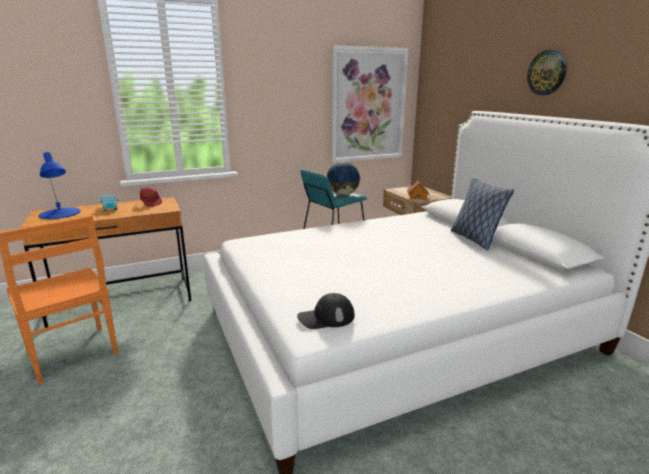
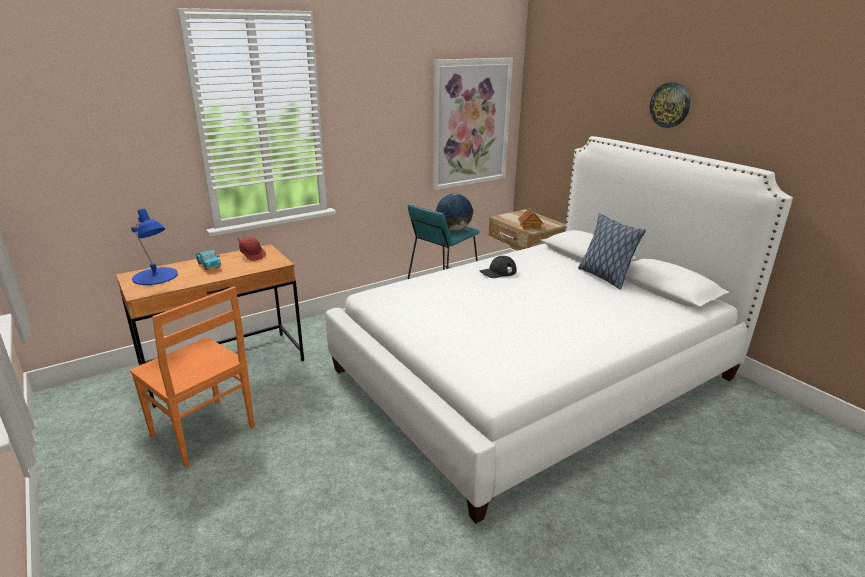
camera: 10 degrees left, 5 degrees up
(326, 317) = (501, 375): black cap -> black cap (498, 272)

